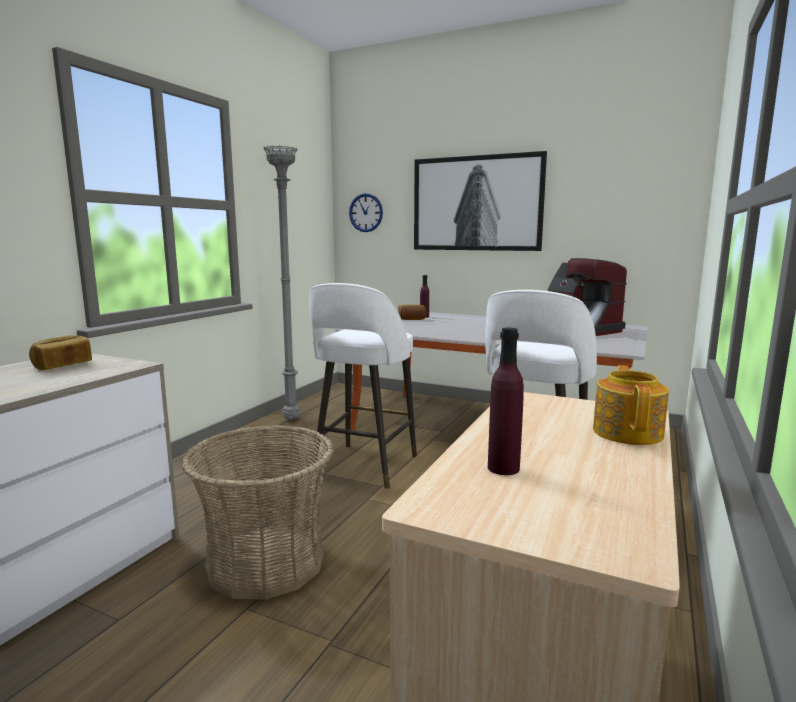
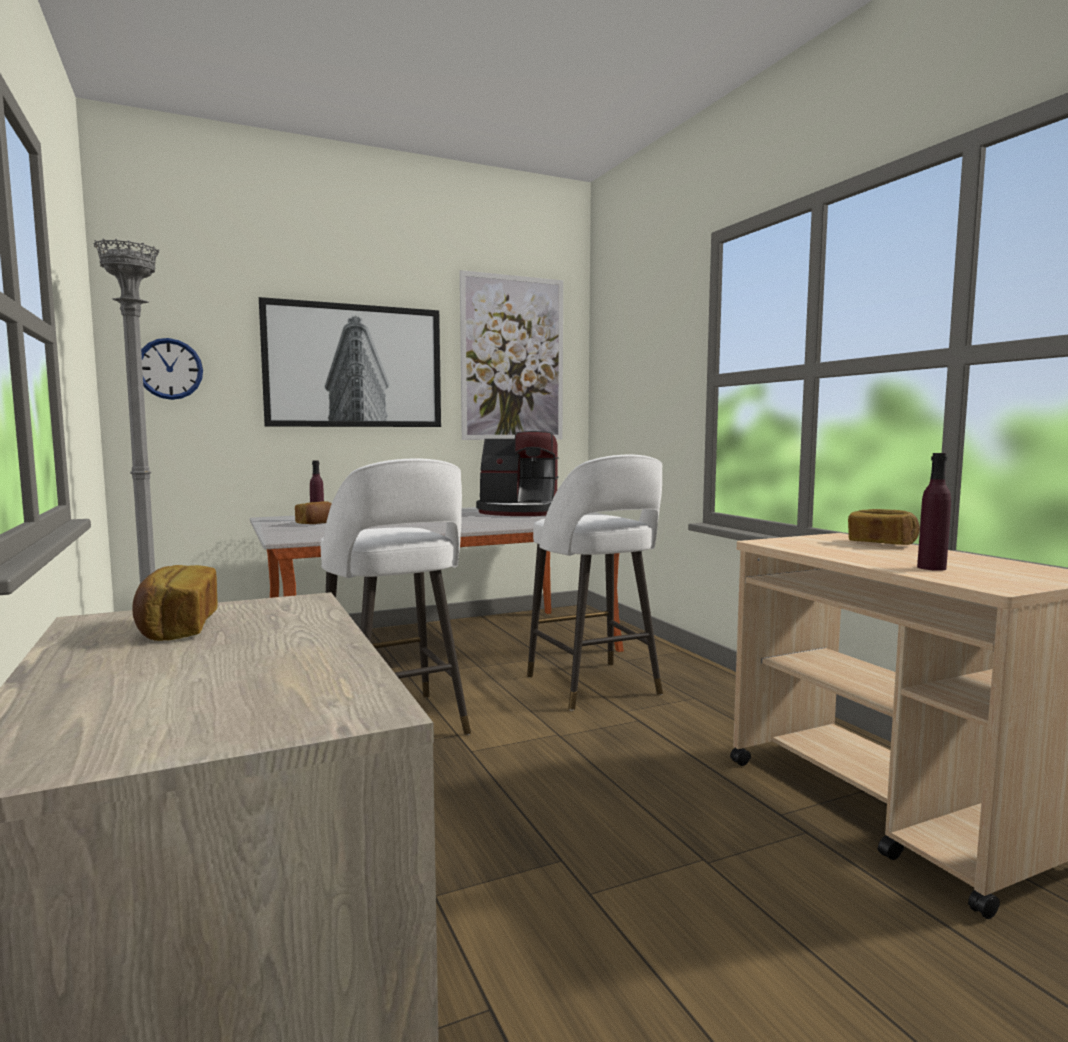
camera: 50 degrees left, 5 degrees down
(266, 562) = (508, 852): basket -> none
(617, 187) = (512, 358): none -> picture
(628, 432) = (881, 543): teapot -> bread

